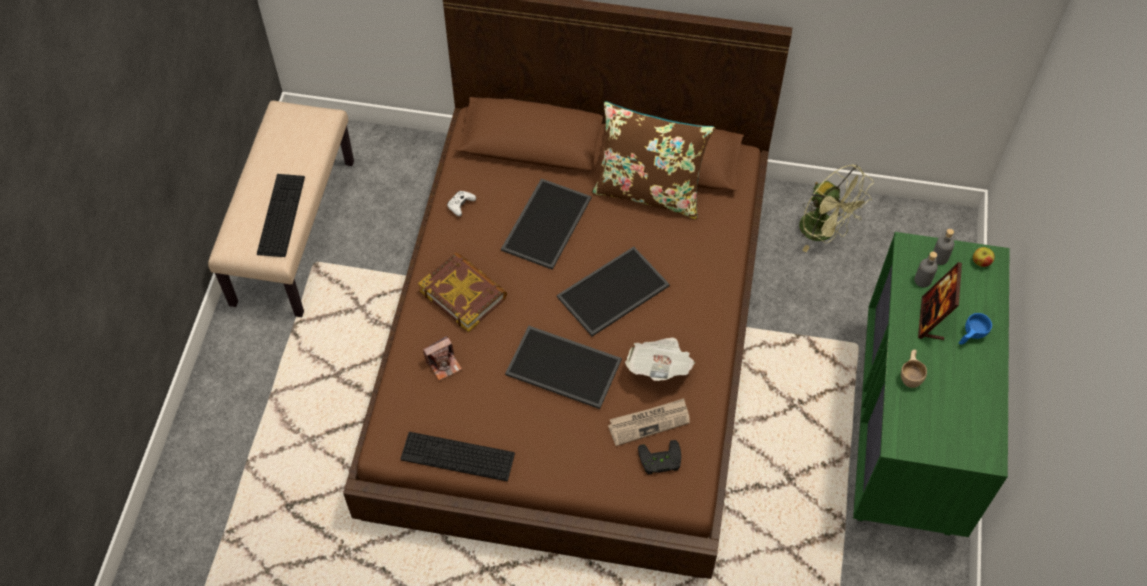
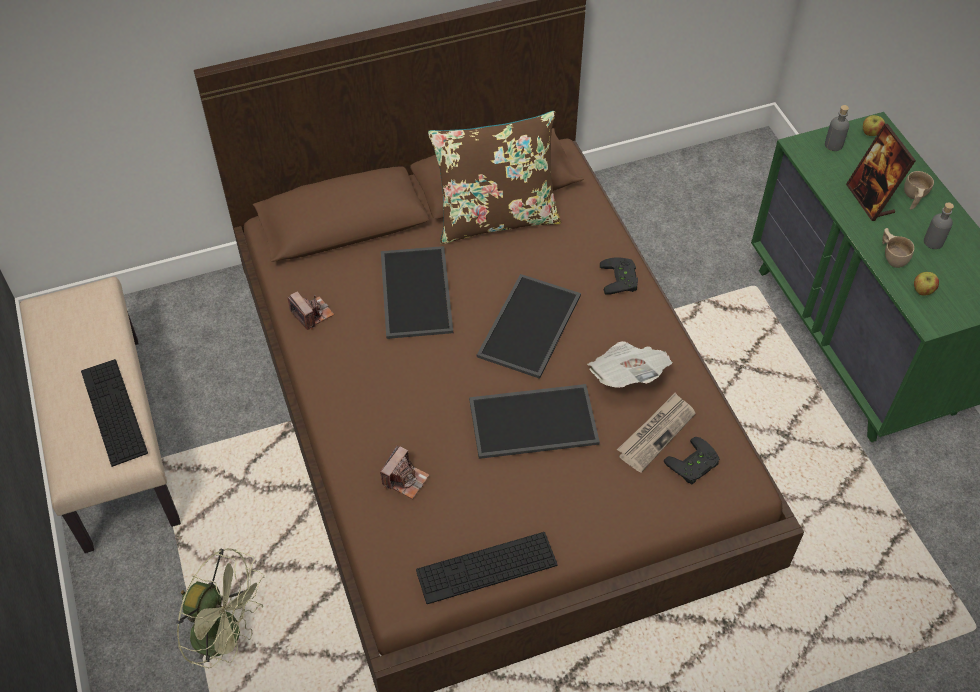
camera: 30 degrees left, 5 degrees down
(460, 205) = (312, 314): white game controller -> camera
(463, 294) = (376, 399): book -> none
(712, 288) = (621, 279): none -> black game controller
(824, 231) = (654, 202): green fan -> green fan (227, 636)
(913, 415) = (923, 291): none -> apple
(922, 280) = (835, 170): grey bottle -> grey bottle (933, 242)
(970, 335) = (913, 198): blue cup -> beige cup

